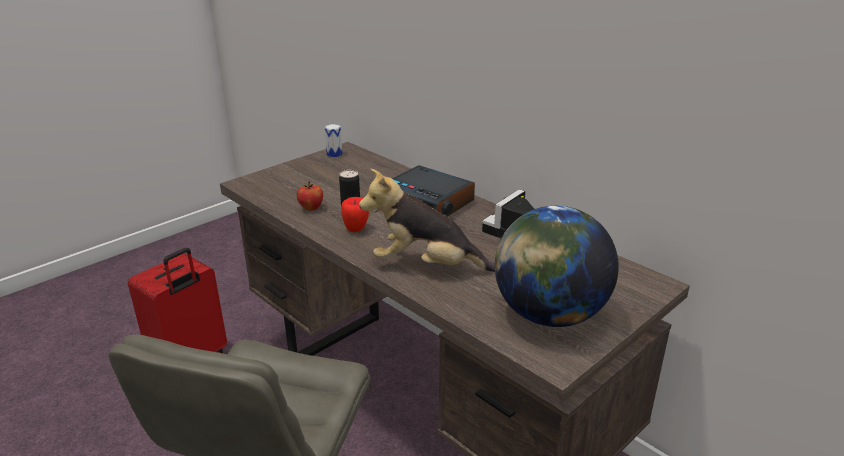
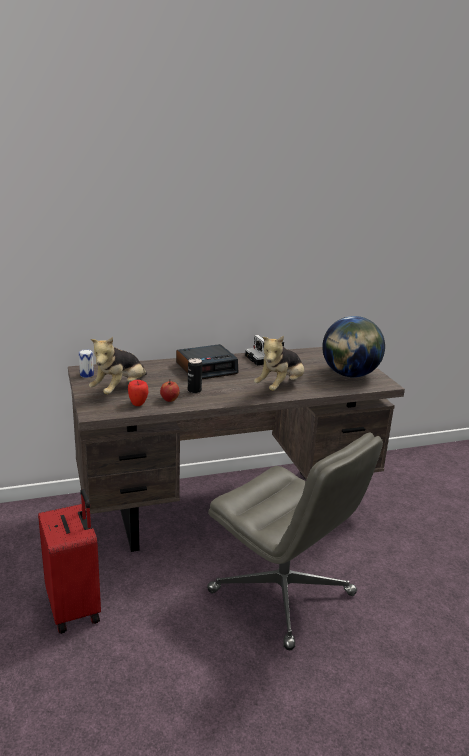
camera: 65 degrees left, 5 degrees down
(313, 178) = (119, 389): none -> plush toy
(356, 229) = (217, 394): apple -> apple (138, 404)

